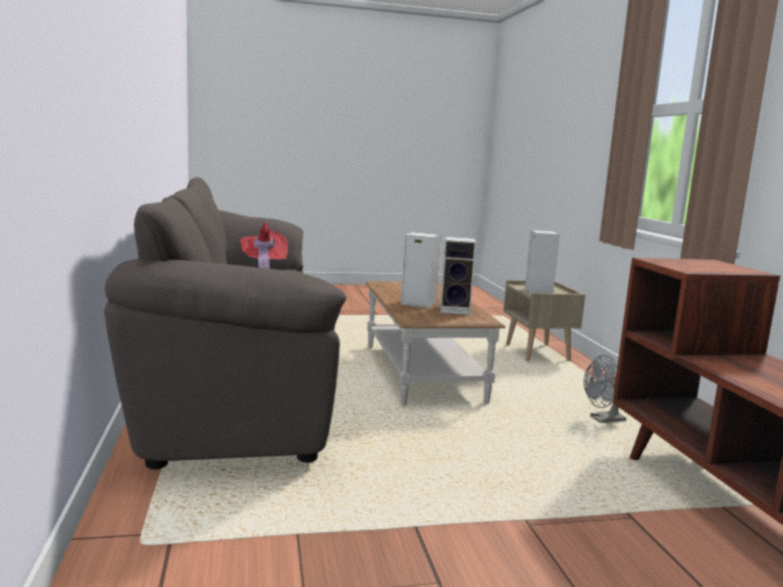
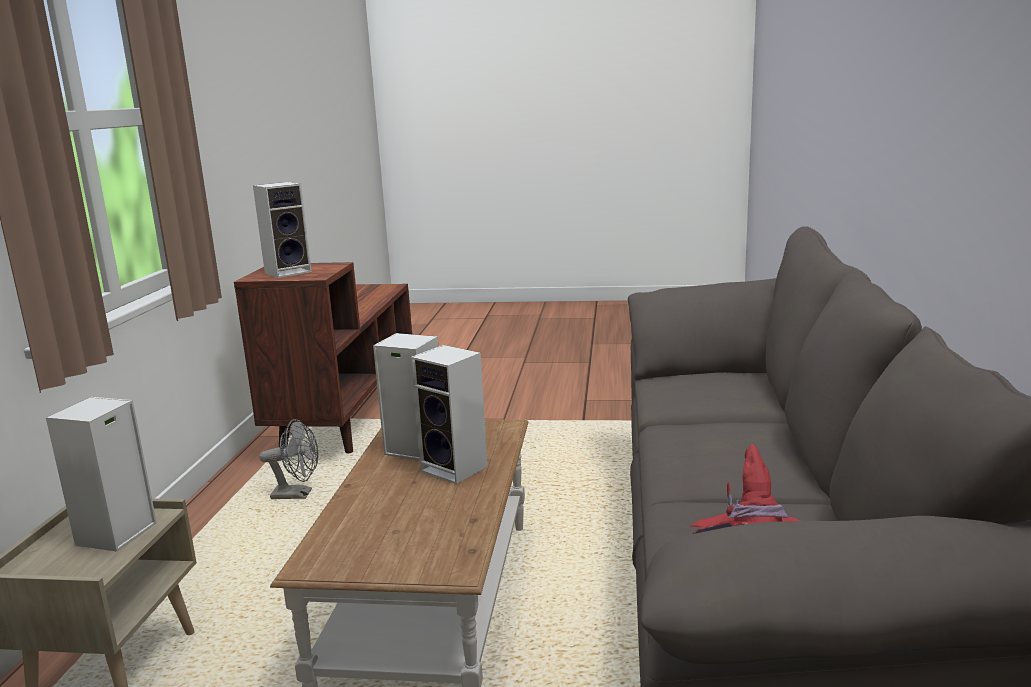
camera: 160 degrees left, 5 degrees up
(704, 265) = (289, 272): none -> speaker

